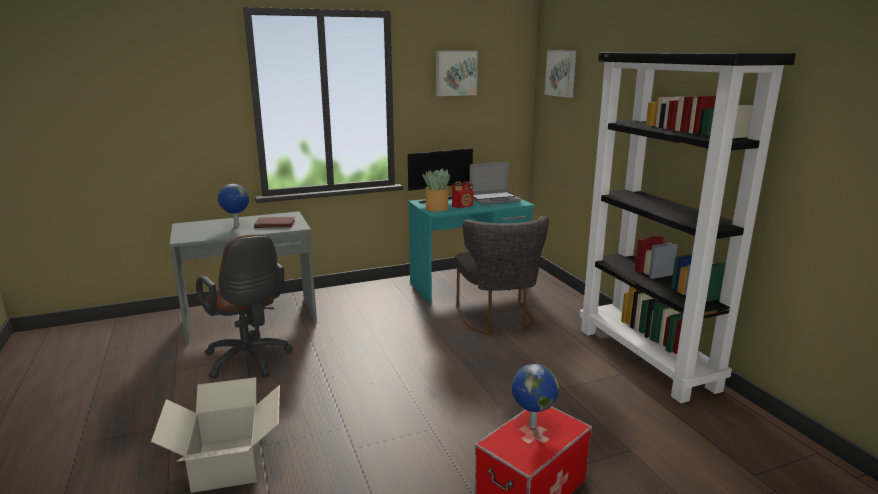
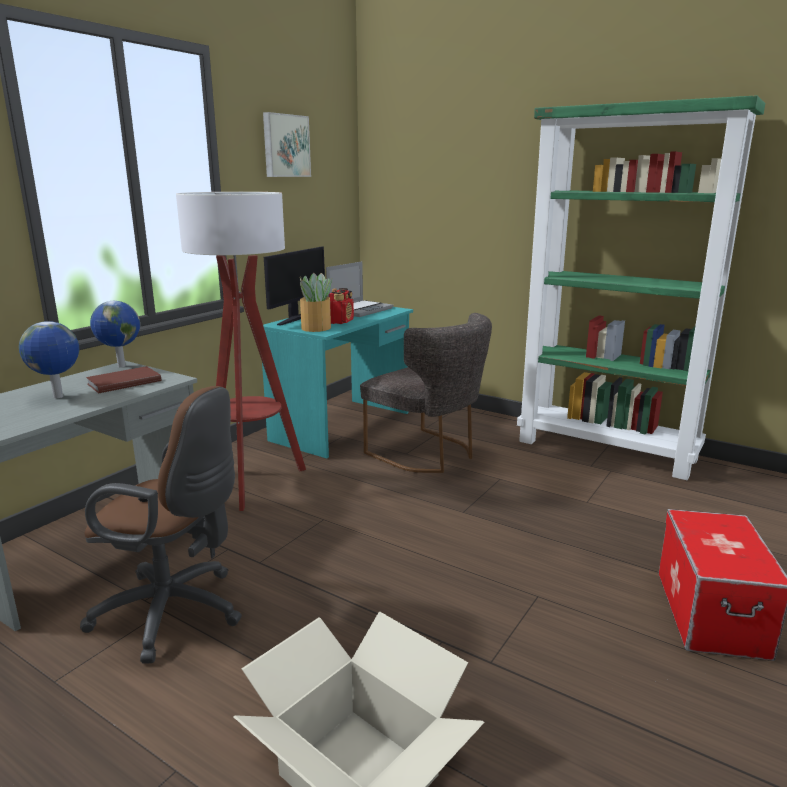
camera: 35 degrees left, 0 degrees up
(368, 305) = (252, 482): none -> floor lamp
(531, 426) = (707, 536): globe -> globe (120, 366)
(562, 73) = (410, 148): picture -> none
(647, 358) = (607, 450): black bookcase -> green bookcase

